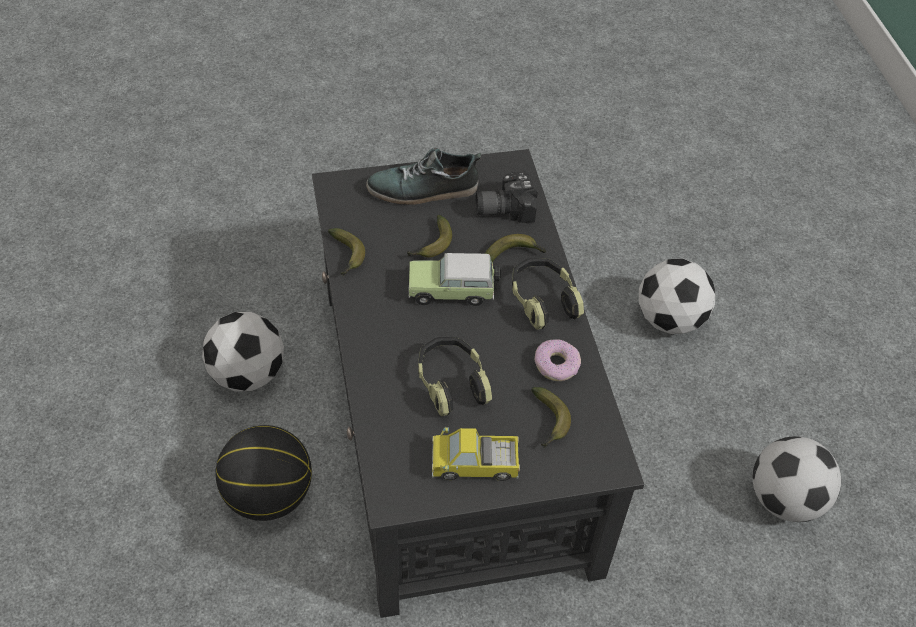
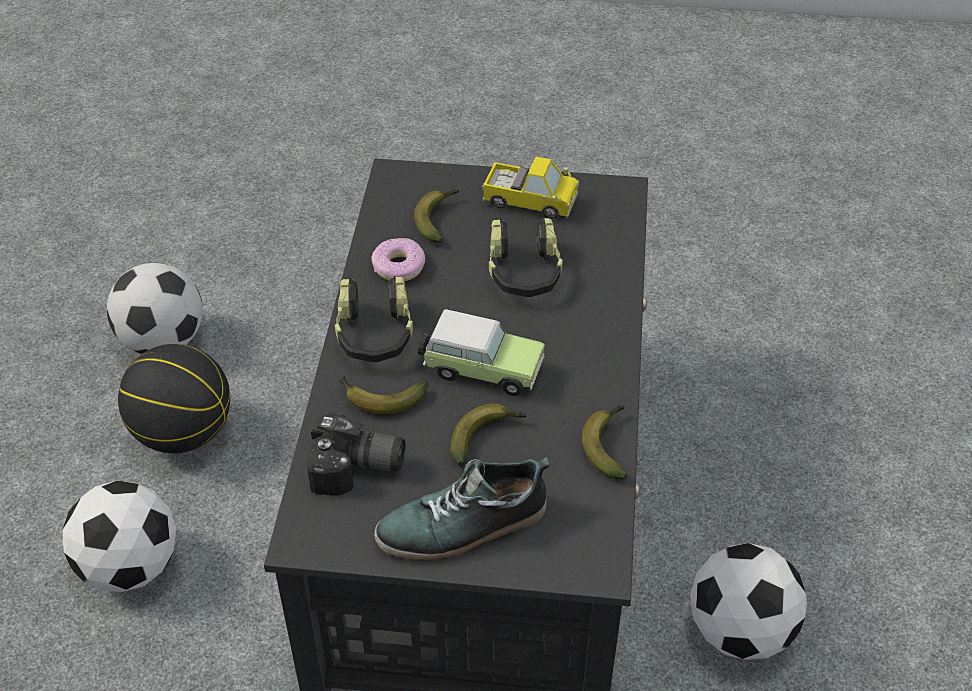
camera: 160 degrees left, 5 degrees down
(268, 495) = (725, 473): basketball -> basketball (183, 433)
(423, 190) = (463, 526): shoe -> shoe turned 150 degrees clockwise

